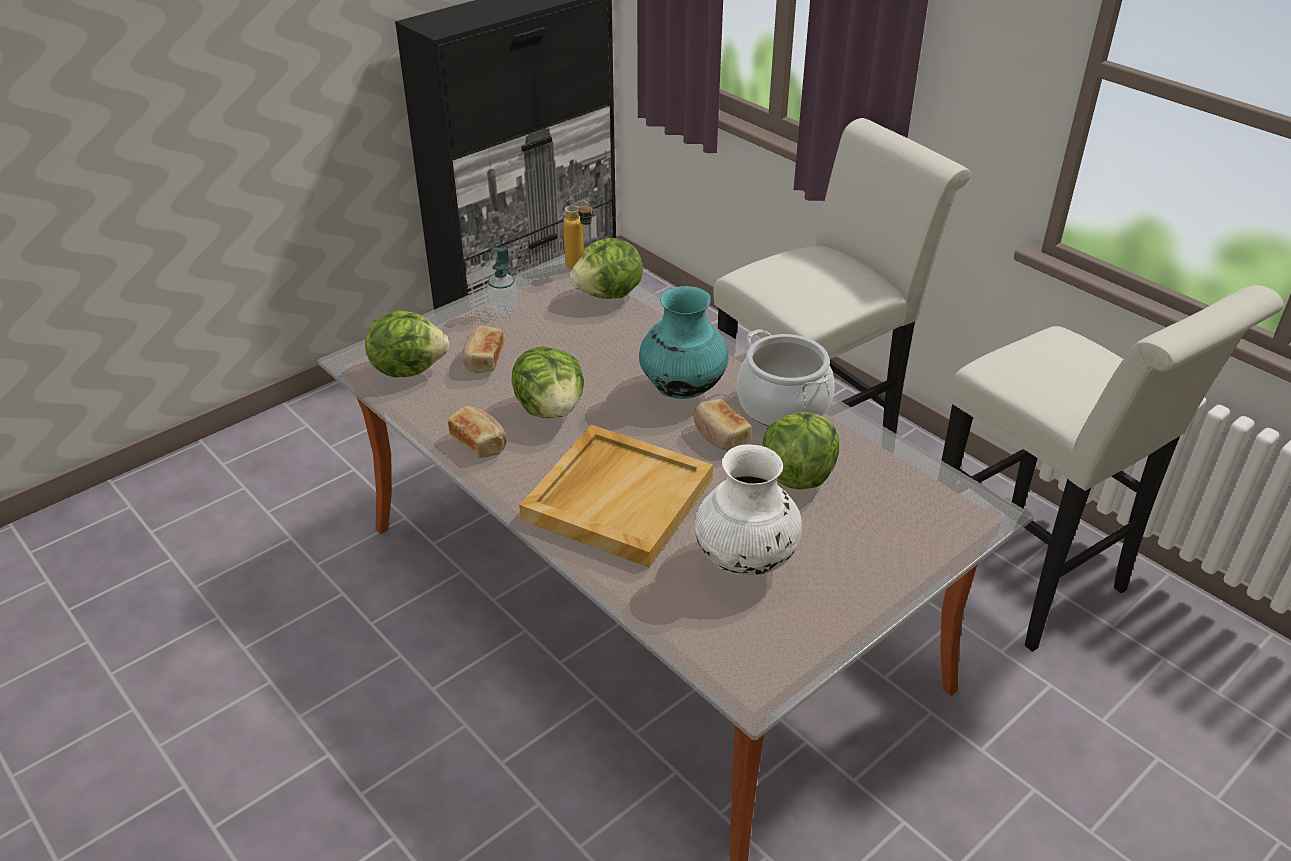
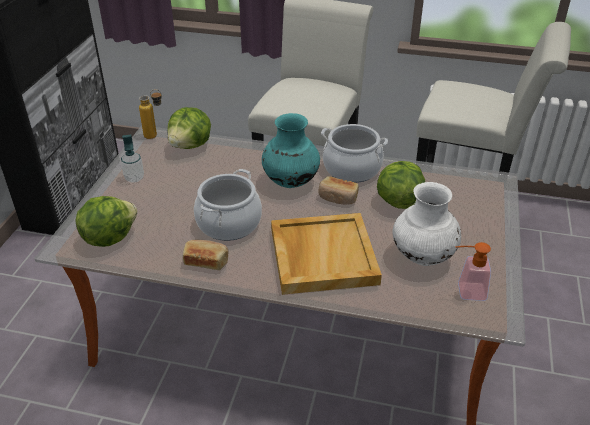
camera: 35 degrees left, 0 degrees up
(483, 359) = (153, 212): bread -> none
(551, 409) = (228, 223): lettuce -> cooking pot
(751, 631) = (466, 291): none -> soap dispenser

